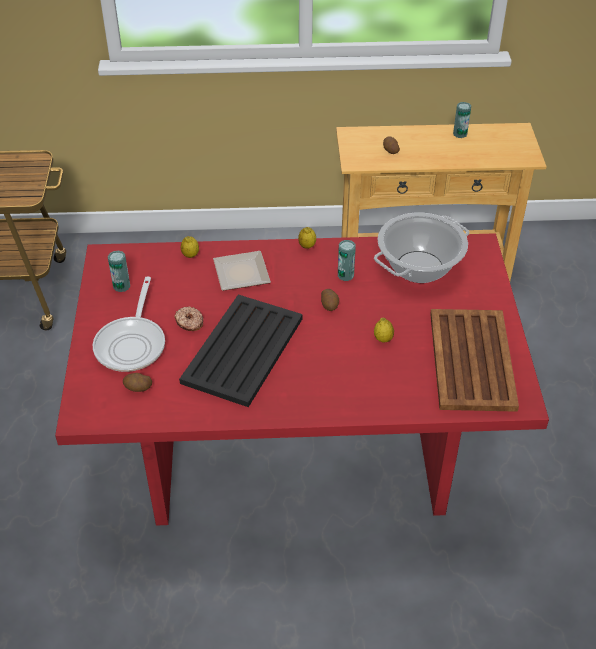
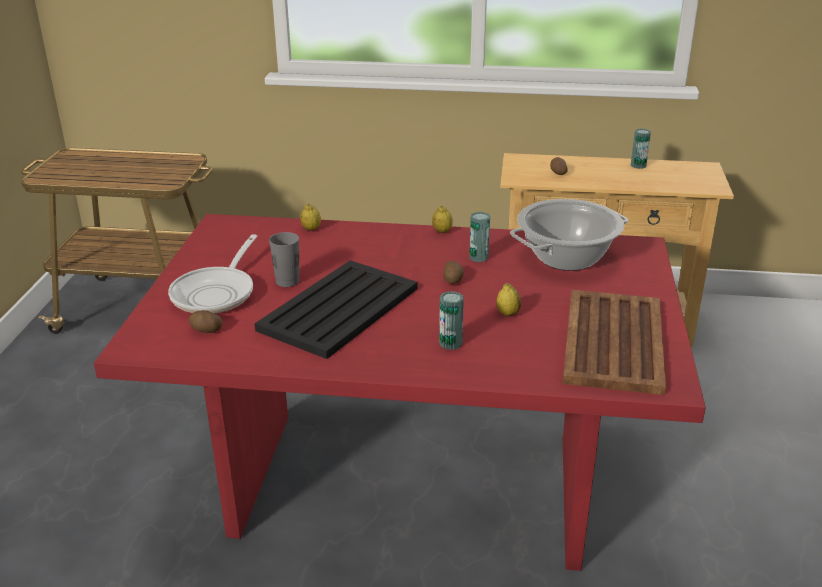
camera: 10 degrees right, 15 degrees down
(121, 286) = (226, 247): can -> can (450, 343)
(189, 323) = (287, 281): donut -> grey cup
(239, 272) = (359, 246): plate -> none

